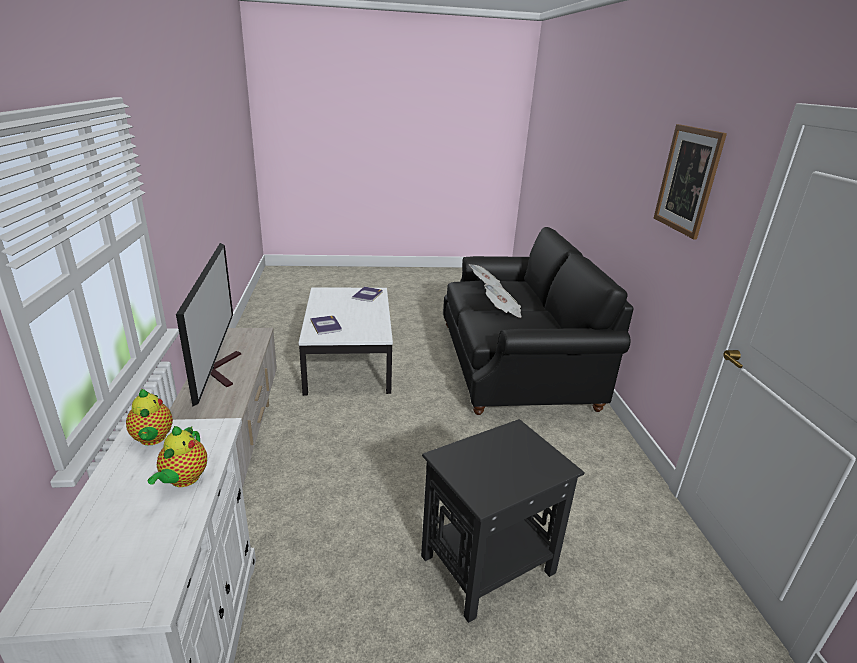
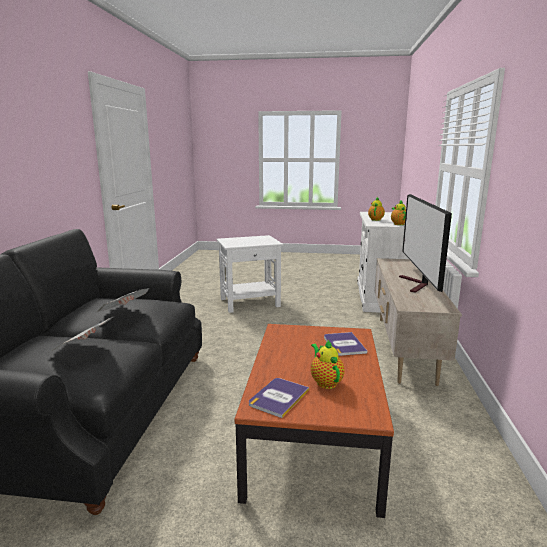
camera: 165 degrees left, 10 degrees down
(342, 302) = (325, 382): none -> teapot
(349, 361) = (313, 436): white coffee table -> brown coffee table
(486, 565) = (250, 302): black side table -> white side table
(688, 180) = (50, 124): picture -> none

